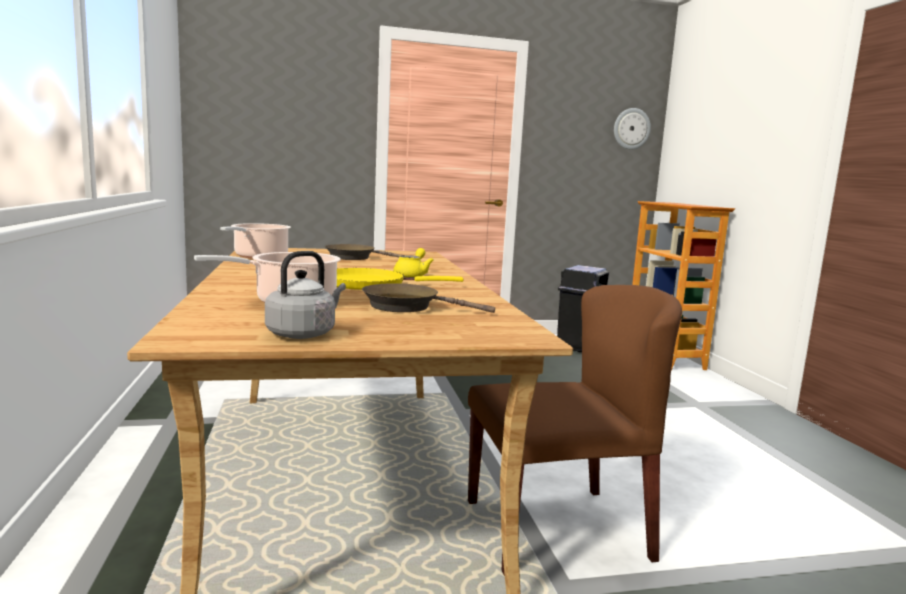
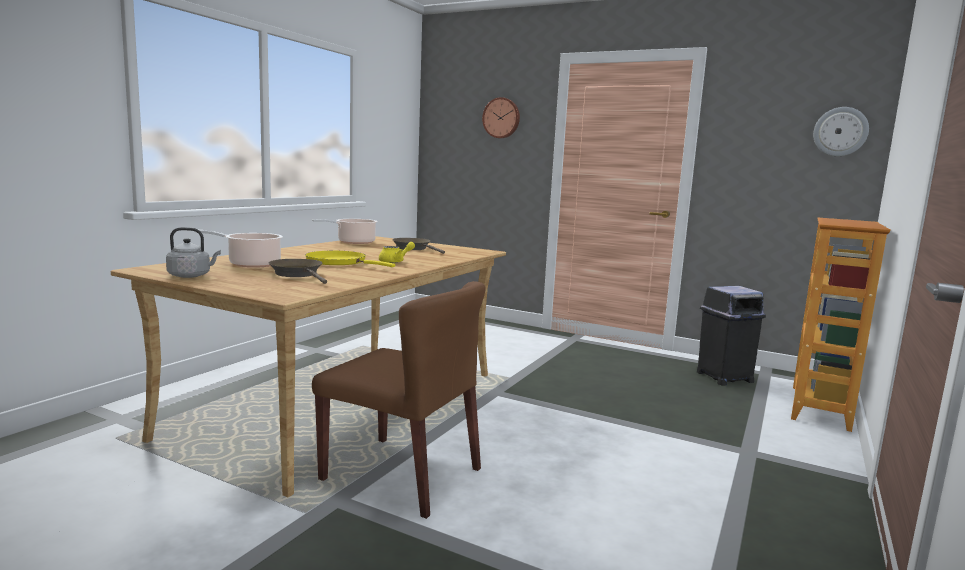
camera: 40 degrees right, 0 degrees up
(308, 94) = (501, 118): none -> wall clock

